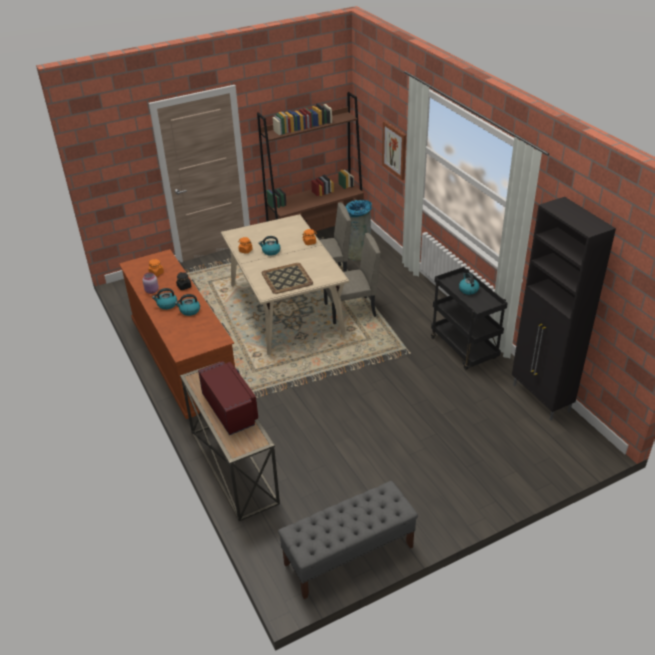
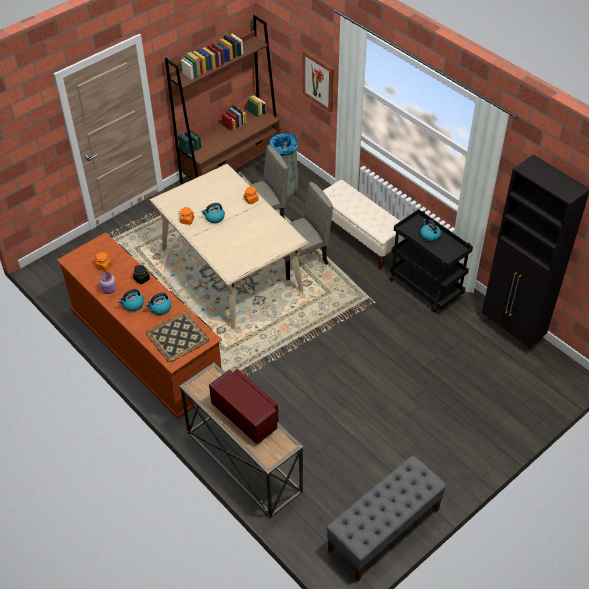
camera: 15 degrees left, 10 degrees up
(286, 279) = (244, 250): tray -> tray (177, 337)
(414, 300) = (360, 239): none -> beige bench

